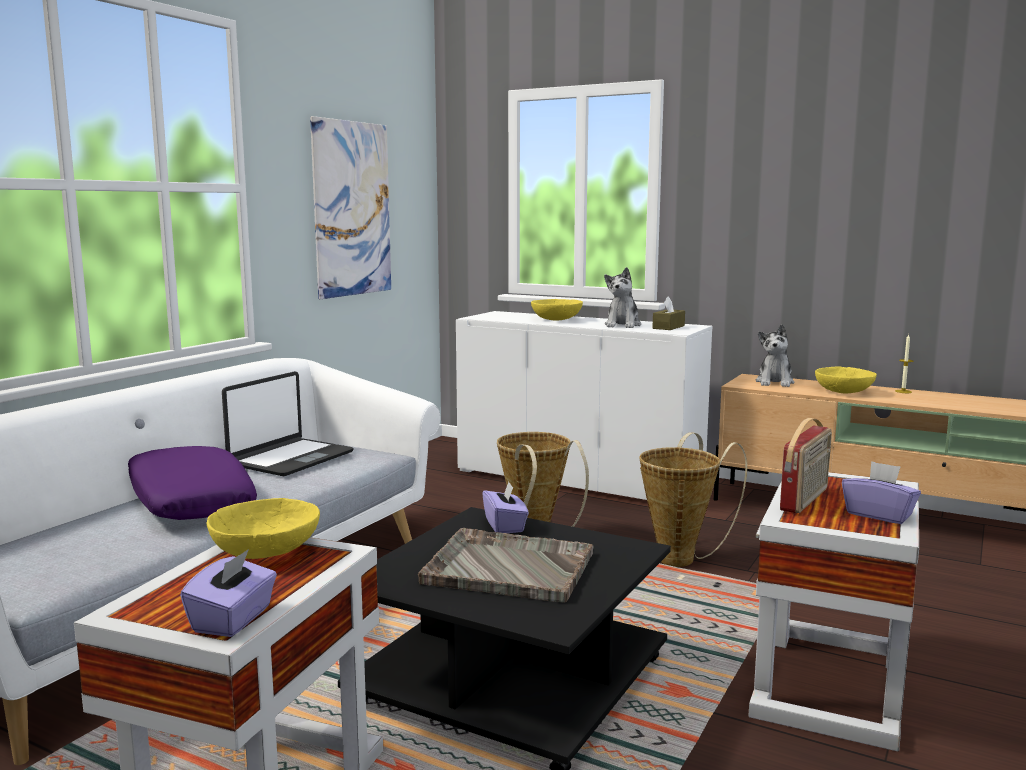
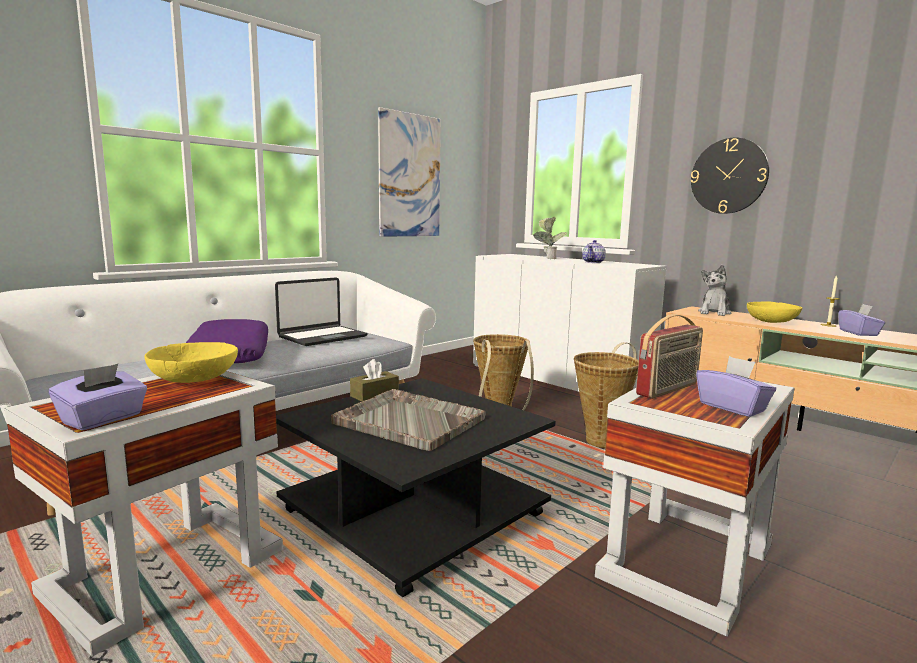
camera: 15 degrees right, 0 degrees up
(505, 526) = (434, 392): purple tissue box -> purple tissue box (858, 333)
(557, 319) = (548, 258): yellow bowl -> potted plant
(623, 325) = (593, 262): plush toy -> teapot
(668, 327) = (628, 264): brown tissue box -> brown tissue box (374, 395)
(778, 214) = (728, 176): none -> wall clock

